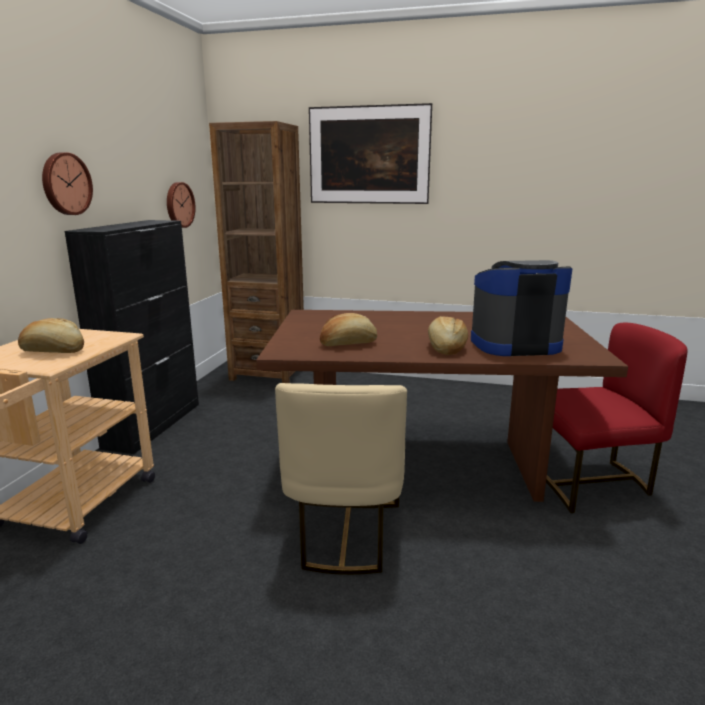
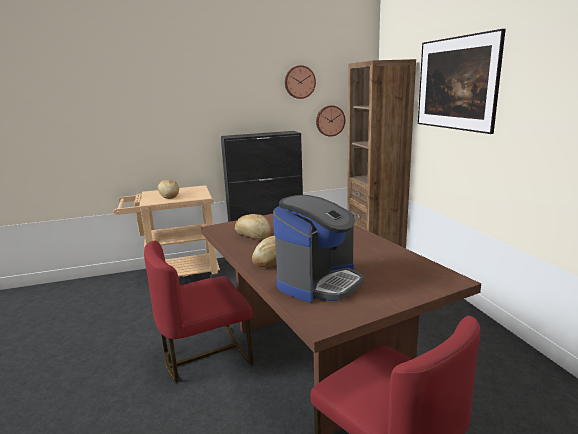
camera: 60 degrees right, 0 degrees up
(65, 184) = (226, 110): wall clock -> wall clock (299, 82)
(344, 534) = (205, 355): beige chair -> red chair
(514, 344) = (319, 282): coffee machine -> coffee machine turned 75 degrees clockwise

